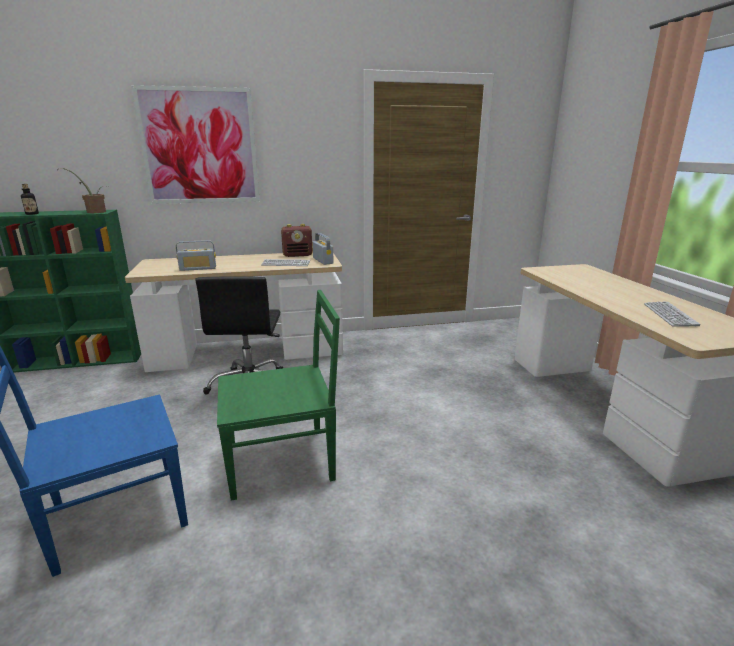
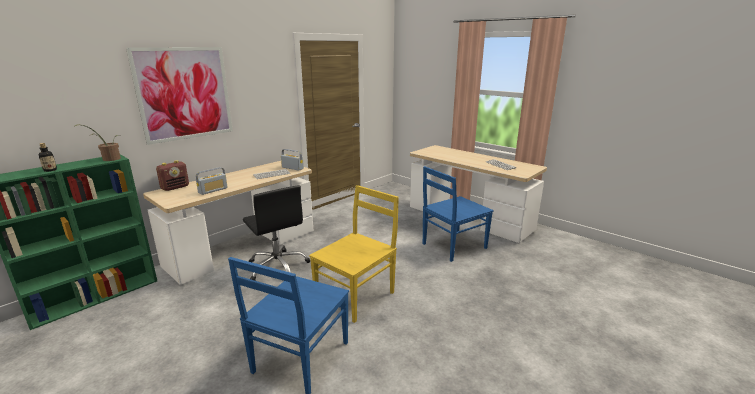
camera: 35 degrees left, 0 degrees up
(283, 462) = (356, 295): green chair -> yellow chair
(298, 255) = (266, 167): radio -> radio (175, 187)
(518, 444) = (453, 246): none -> blue chair

